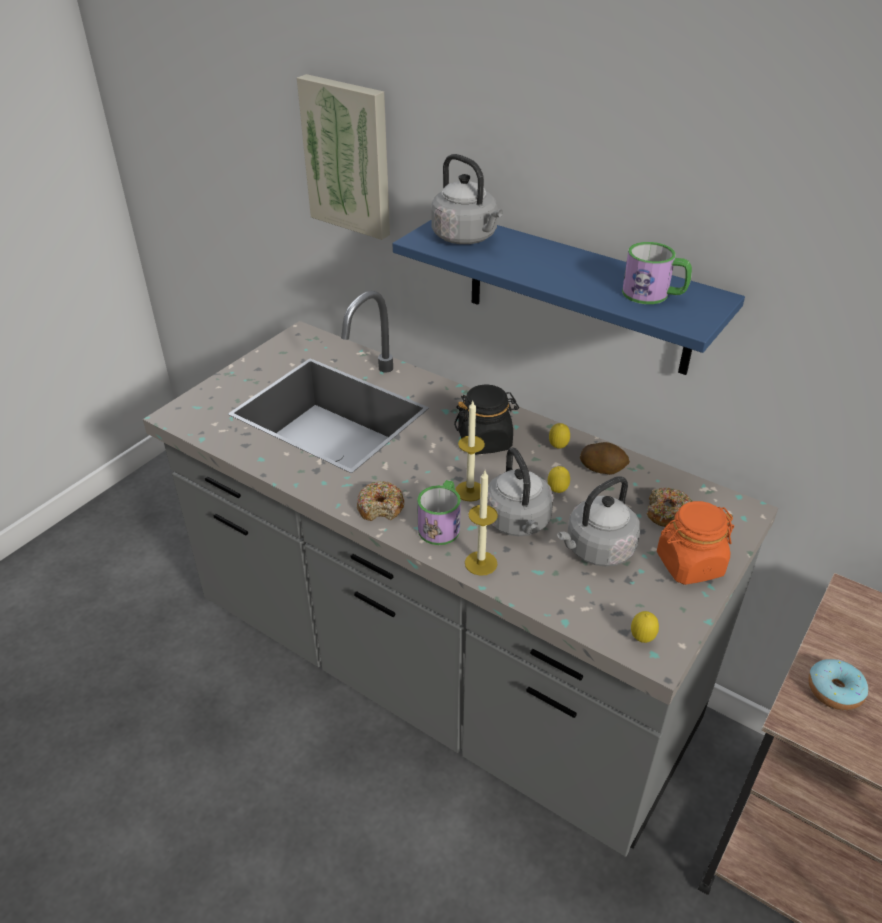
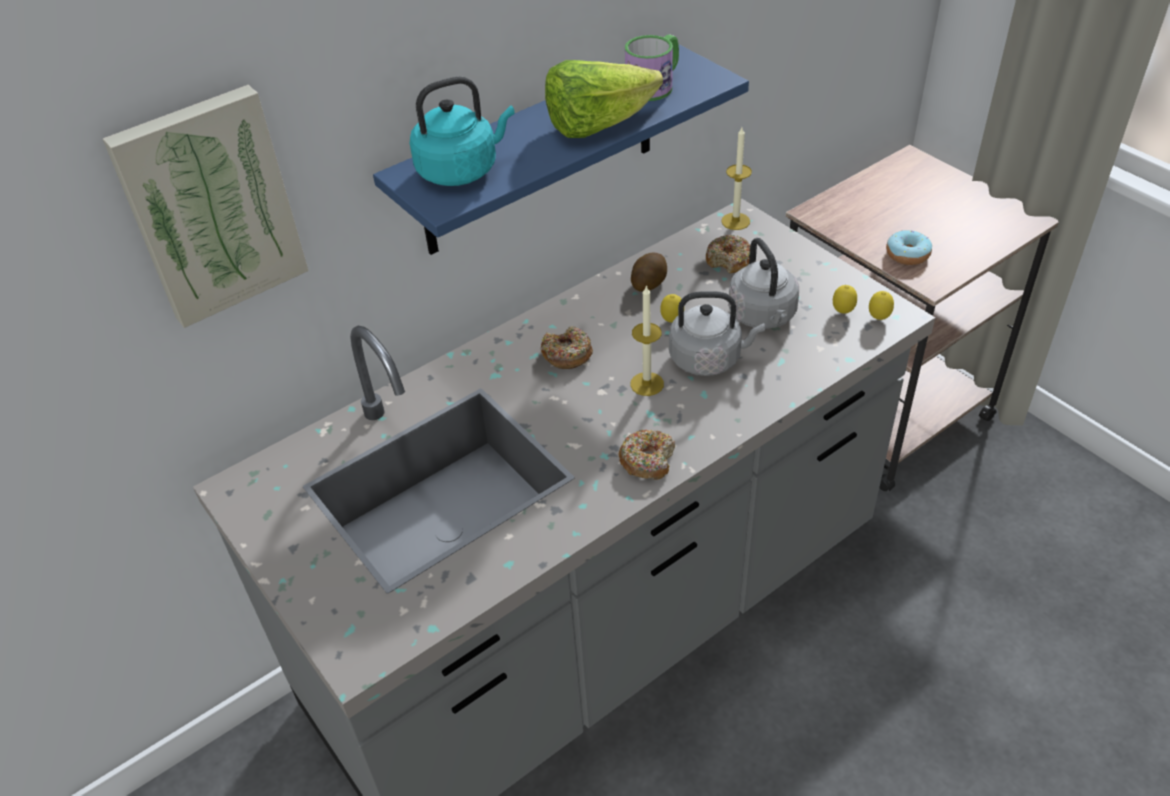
camera: 70 degrees left, 5 degrees up
(441, 524) = (692, 416): mug -> none
(467, 238) = (461, 170): grey kettle -> turquoise kettle
(481, 563) = (759, 398): candle -> candle (735, 221)
(485, 441) = (567, 355): black jar -> donut
(558, 448) = (603, 304): lemon -> lemon (842, 312)
(565, 279) = (597, 126): none -> lettuce
(689, 564) = (797, 267): orange jar -> none

